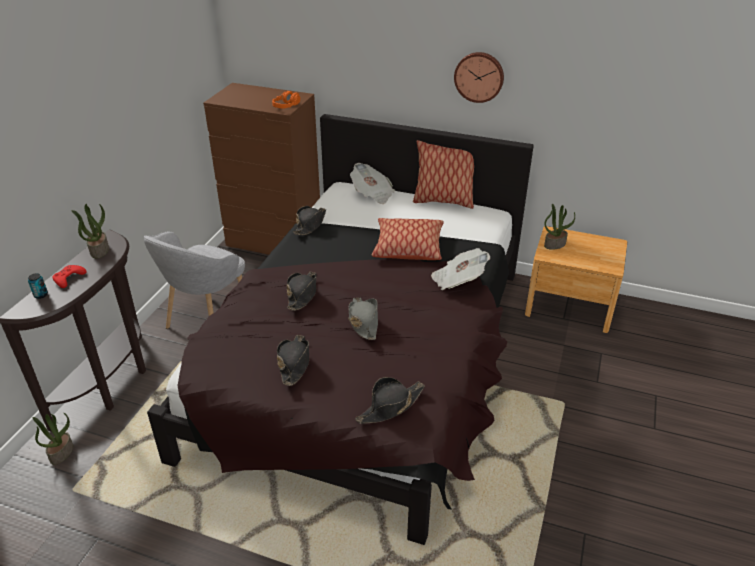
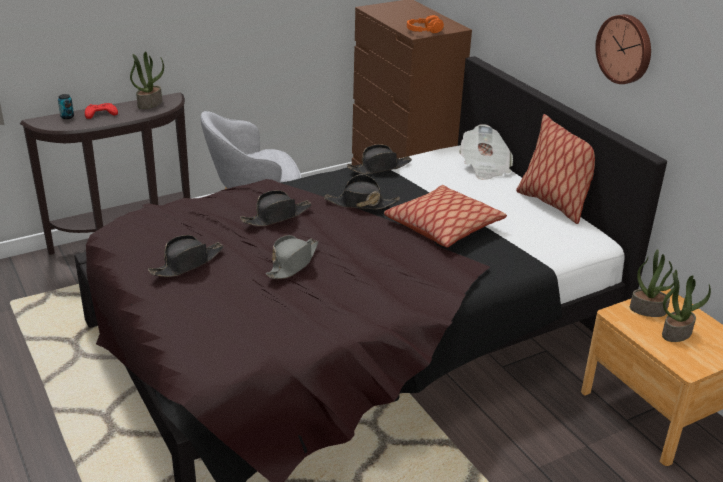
camera: 40 degrees right, 5 degrees down
(61, 452) = (36, 272): potted plant -> potted plant (676, 333)
(390, 407) = (209, 339): black hat -> black hat (361, 203)
(458, 281) = (441, 276): newspaper -> none

